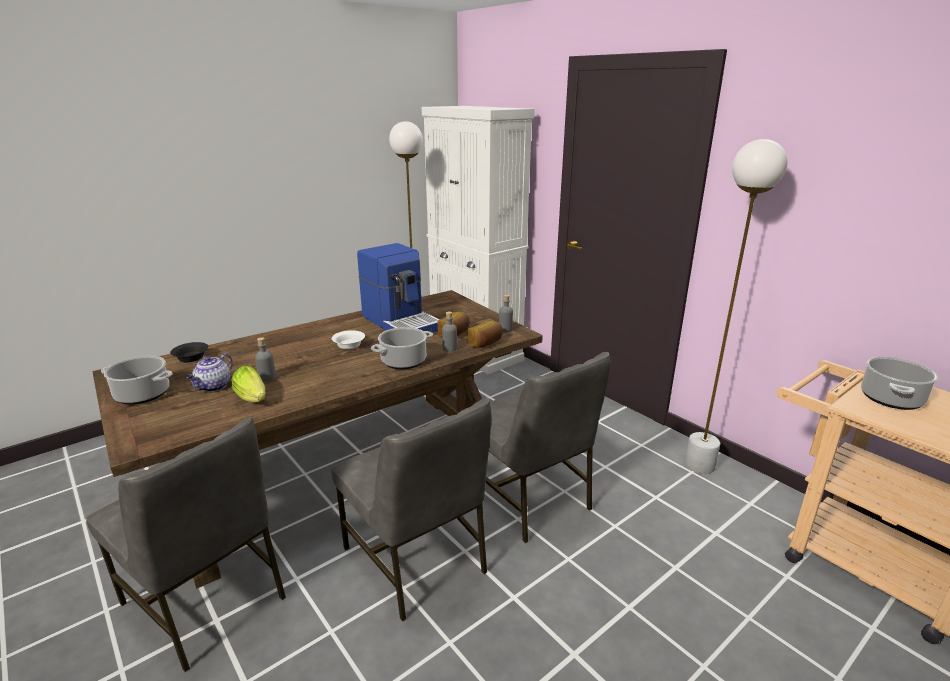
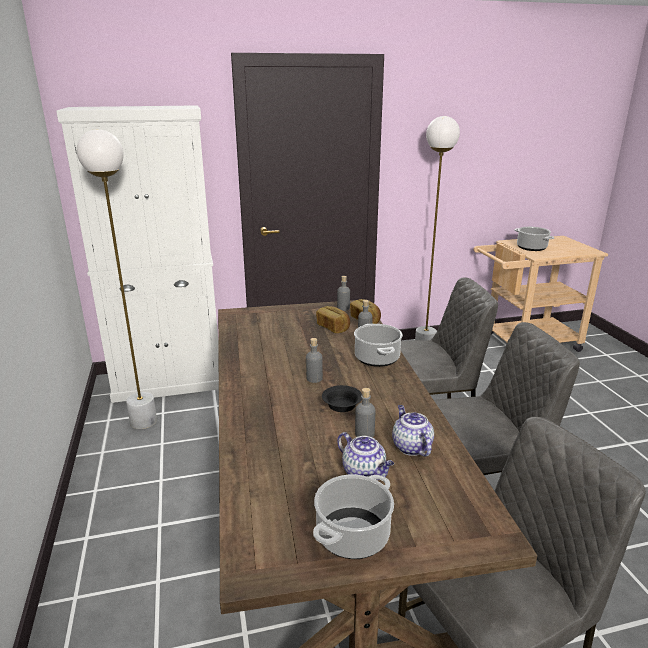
camera: 65 degrees left, 0 degrees up
(191, 358) = (258, 491): black bowl -> black bowl (343, 406)
(253, 398) = (411, 447): lettuce -> teapot
(349, 345) = (314, 378): white bowl -> grey bottle
(402, 322) = (280, 344): coffee machine -> none

